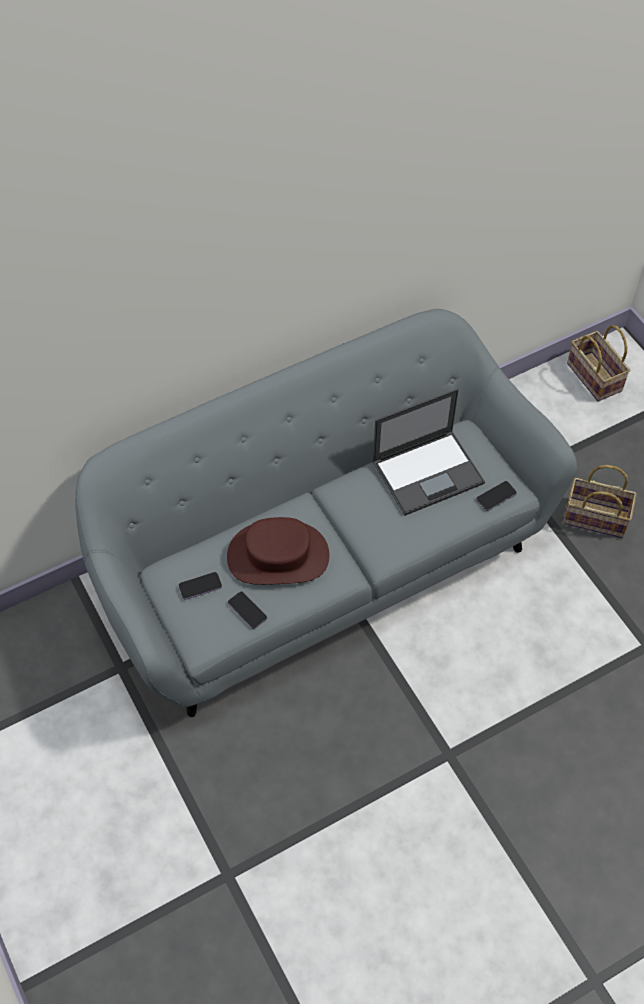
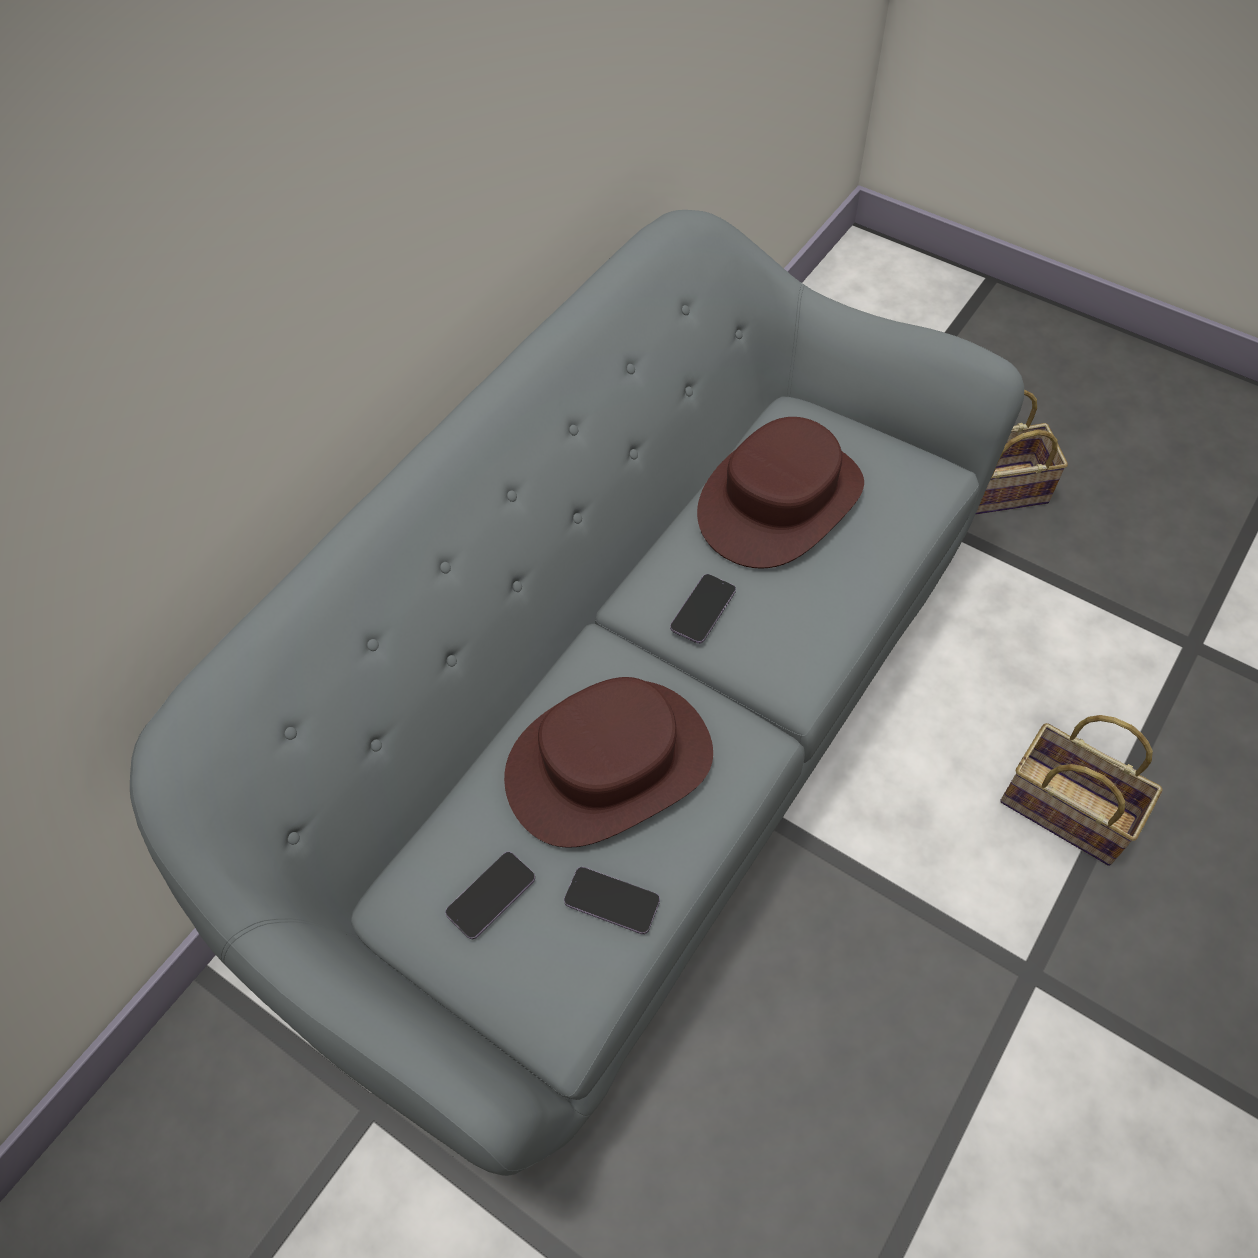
camera: 25 degrees left, 0 degrees up
(428, 472) = (779, 500): laptop -> brown hat
(496, 496) = (914, 495): phone -> phone (703, 610)
(592, 376) = (856, 301): basket -> basket (1062, 810)

